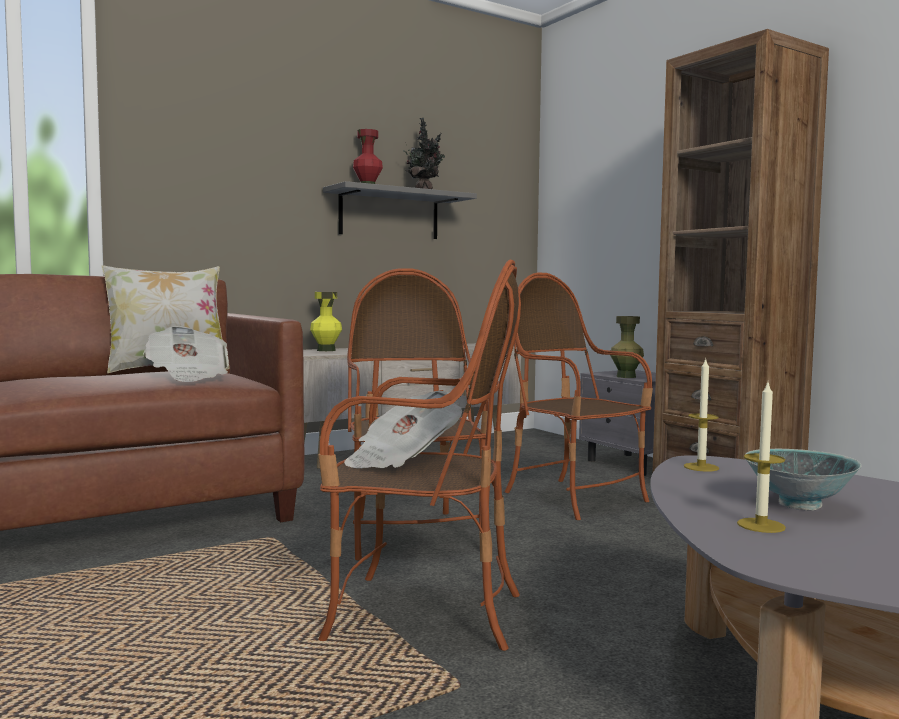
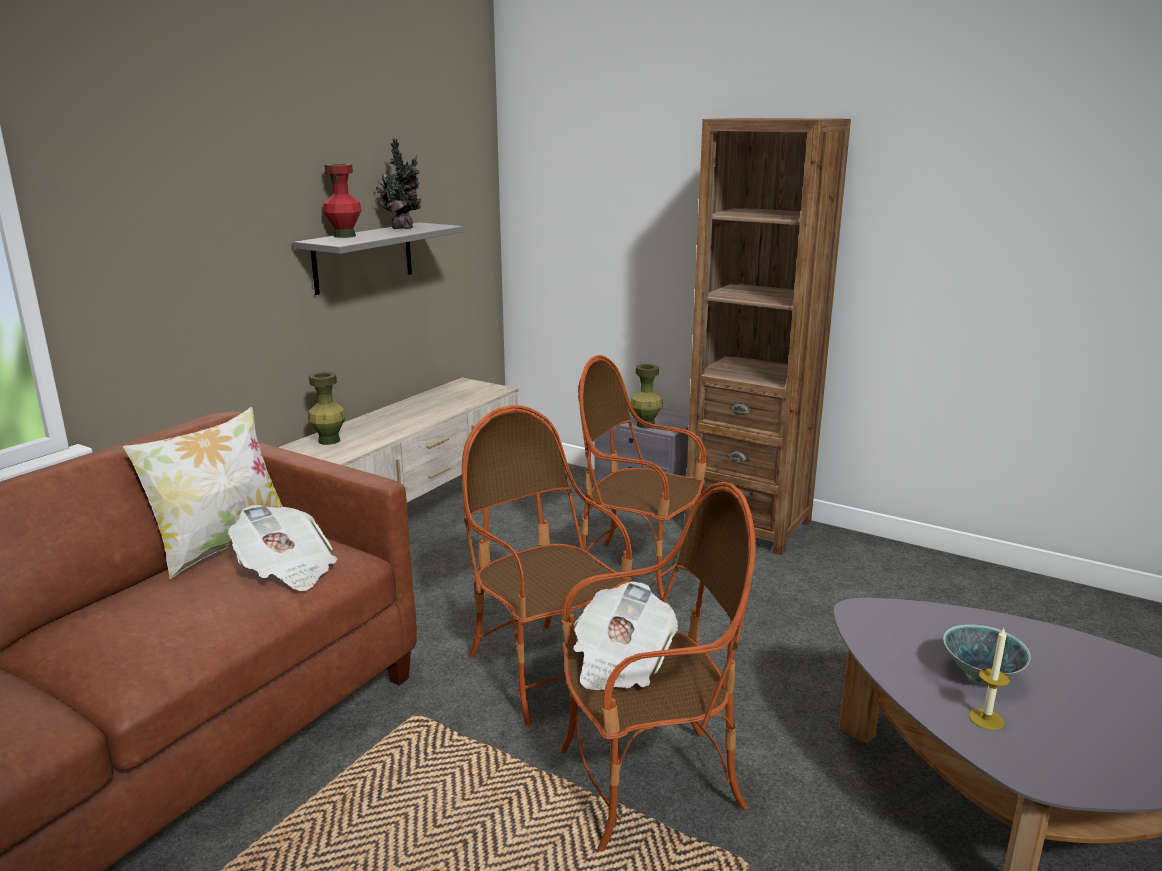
camera: 25 degrees left, 15 degrees up
(326, 350) = (329, 441): yellow vase -> green vase
(701, 467) = (870, 624): candle -> none

